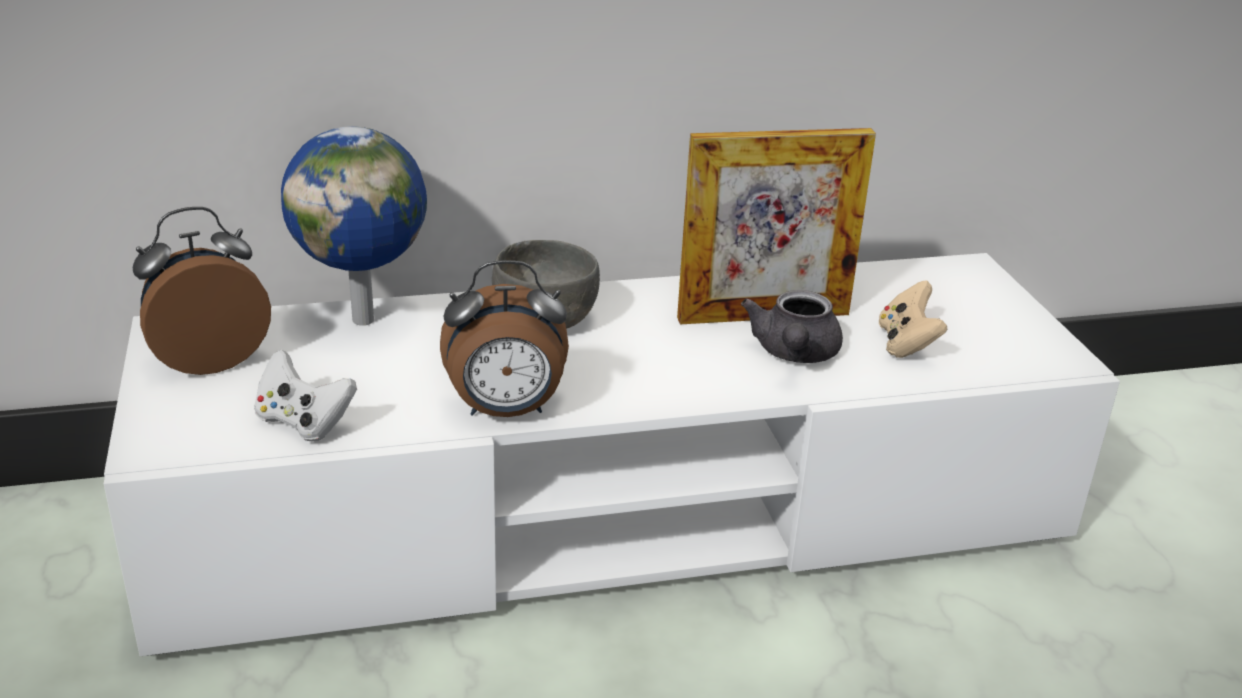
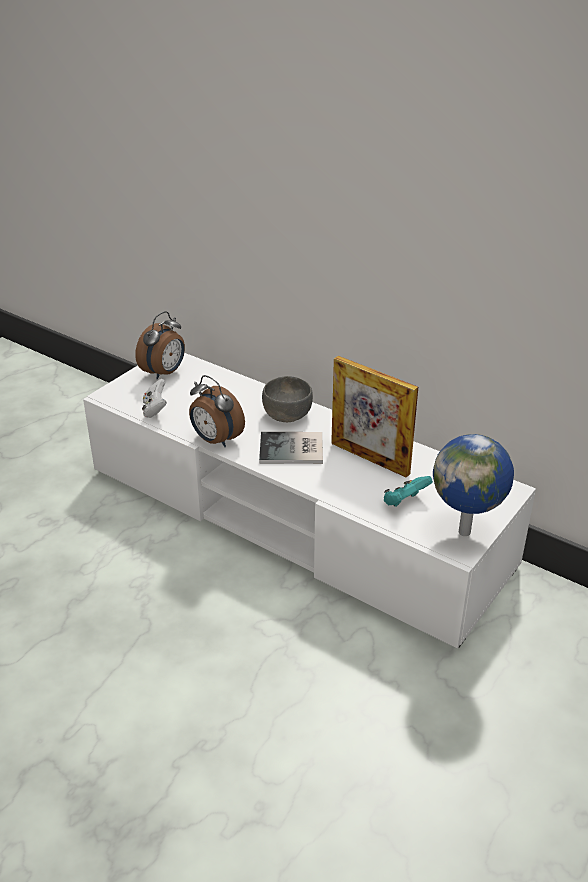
camera: 50 degrees right, 5 degrees up
(208, 358) = (164, 373): alarm clock -> alarm clock turned 105 degrees clockwise
(365, 318) = (230, 383): globe -> globe (466, 532)
(648, 360) = (293, 450): none -> book
(793, 354) = (350, 479): grey teapot -> none
(906, 344) = (405, 502): beige game controller -> turquoise game controller

